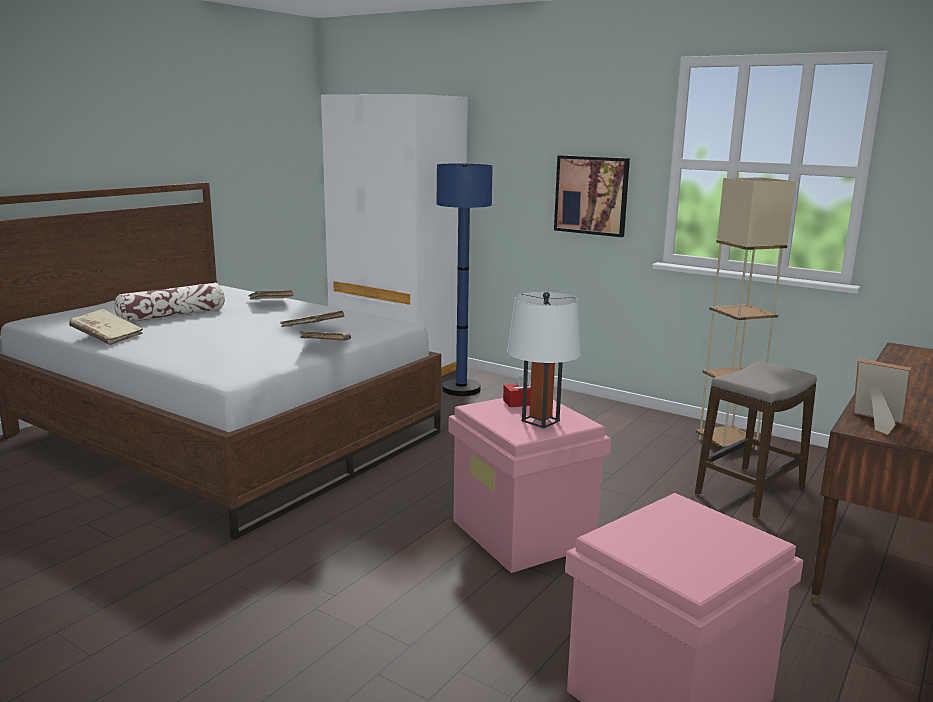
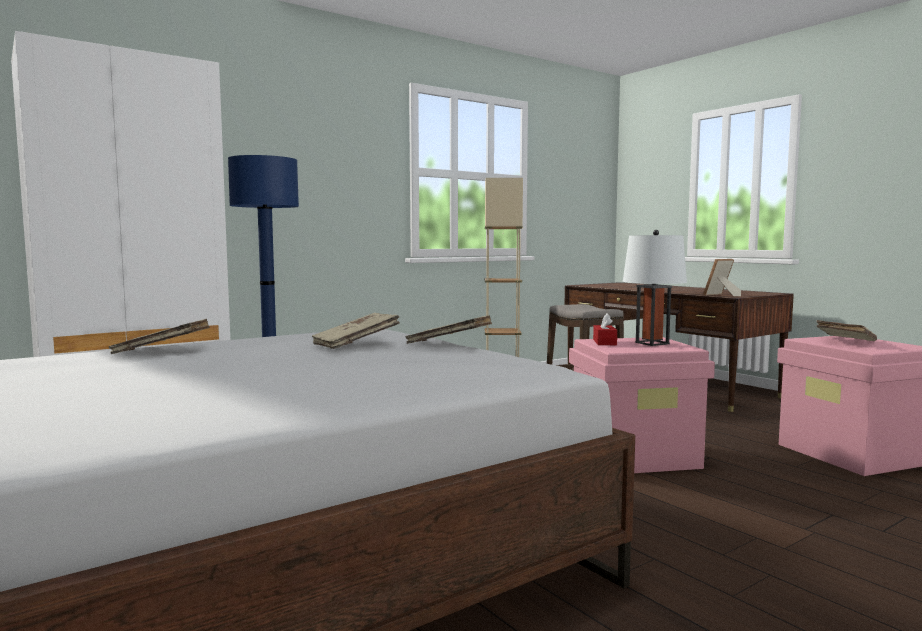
camera: 70 degrees left, 10 degrees down
(107, 337) = (221, 417): beige book -> beige book (845, 342)
(172, 315) = (116, 387): pillow -> none
(591, 195) = (344, 201): picture -> none

